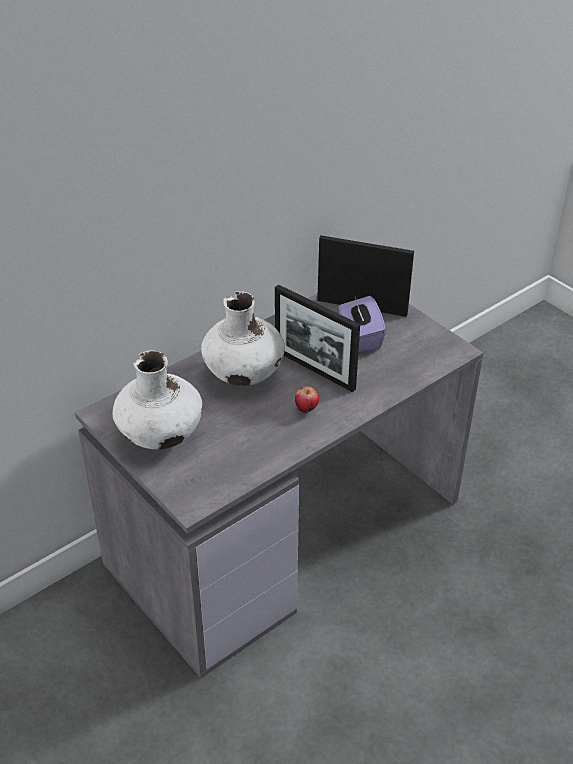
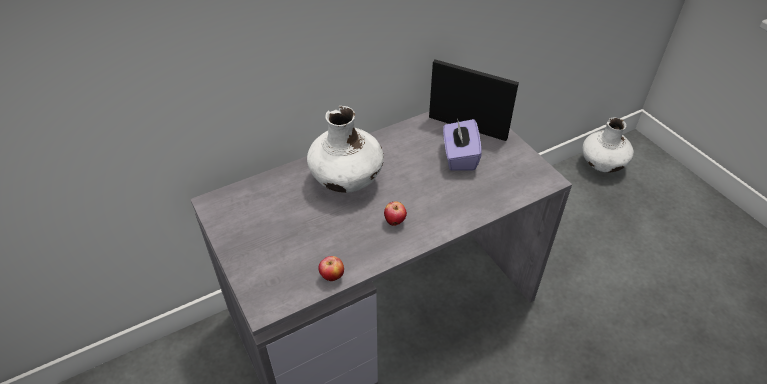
camera: 10 degrees right, 5 degrees up
(161, 435) = (257, 231): white vase -> white vase (602, 165)
(254, 468) = (332, 277): none -> apple
(314, 369) = (411, 183): picture frame -> none

